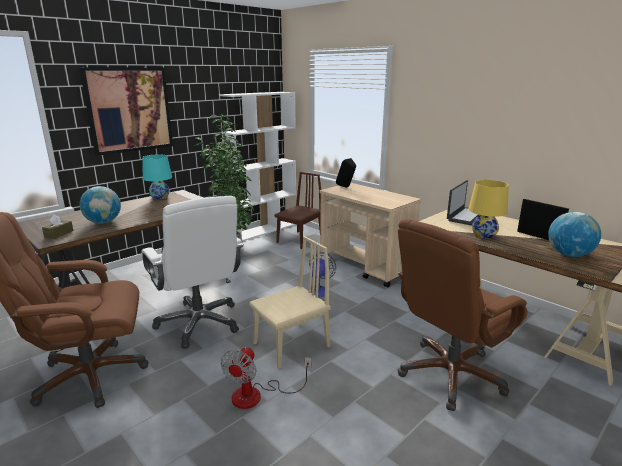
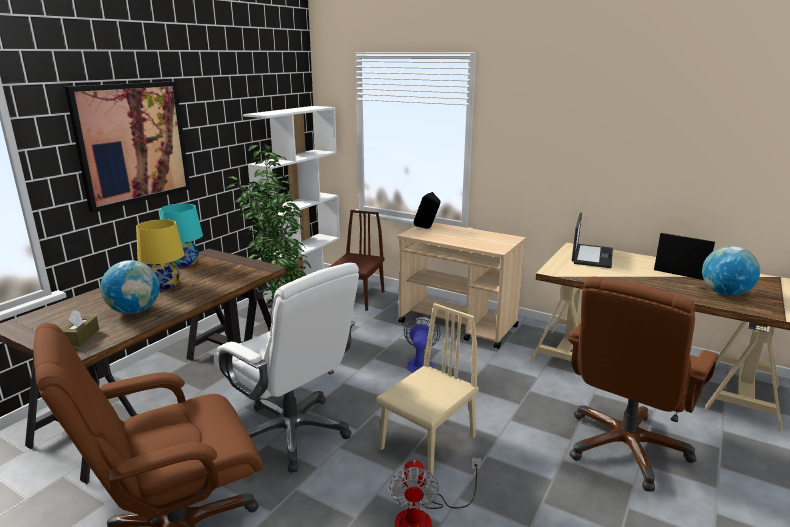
camera: 15 degrees left, 0 degrees up
(484, 235) = (624, 278): yellow table lamp -> yellow table lamp (166, 285)

